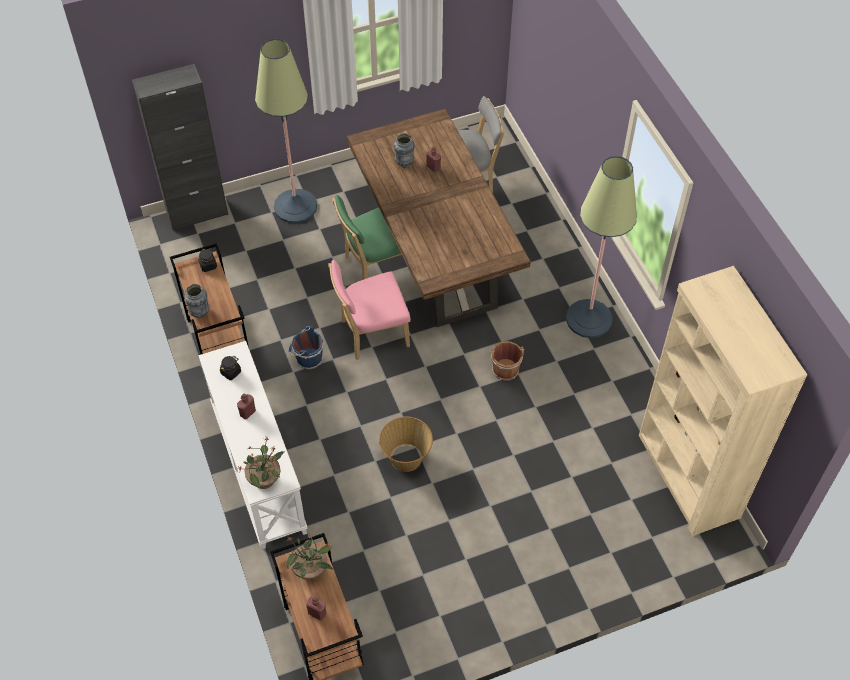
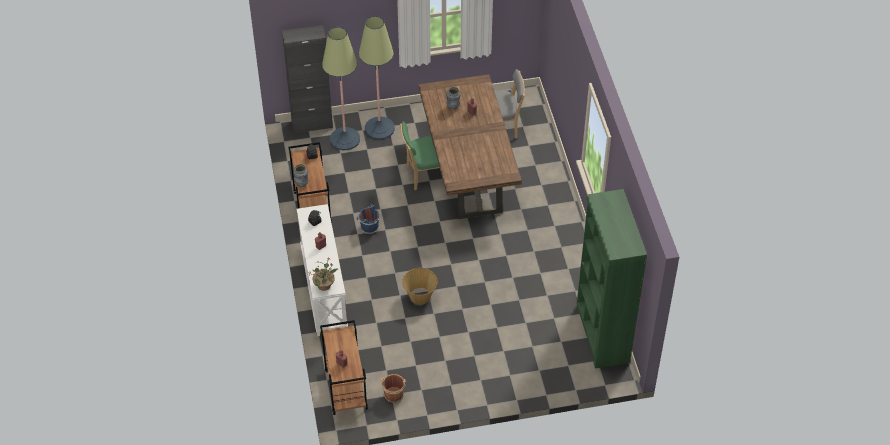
camera: 10 degrees right, 5 degrees down
(310, 570) = (342, 340): potted plant -> none
(371, 334) = (414, 217): pink chair -> none
(505, 369) = (498, 251): brown bucket -> brown bucket (394, 394)
(589, 319) = (562, 228): floor lamp -> floor lamp (345, 139)
(687, 476) = (602, 333): beige bookcase -> green bookcase

